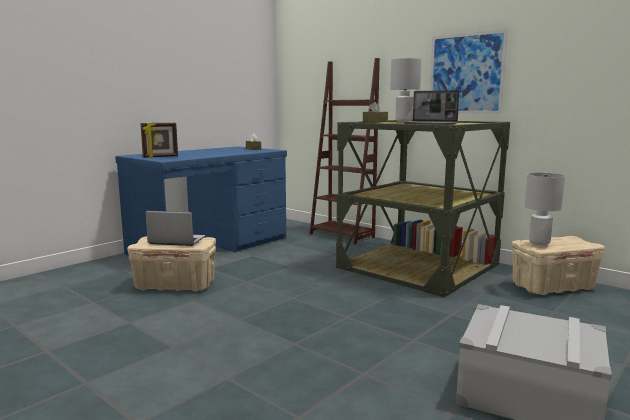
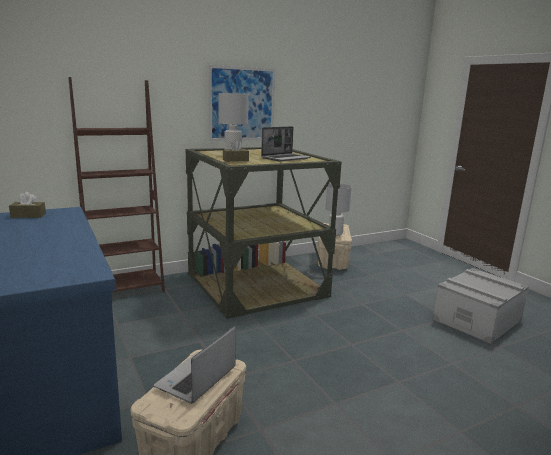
camera: 70 degrees left, 5 degrees up
(160, 157) = (33, 273): picture frame -> none

